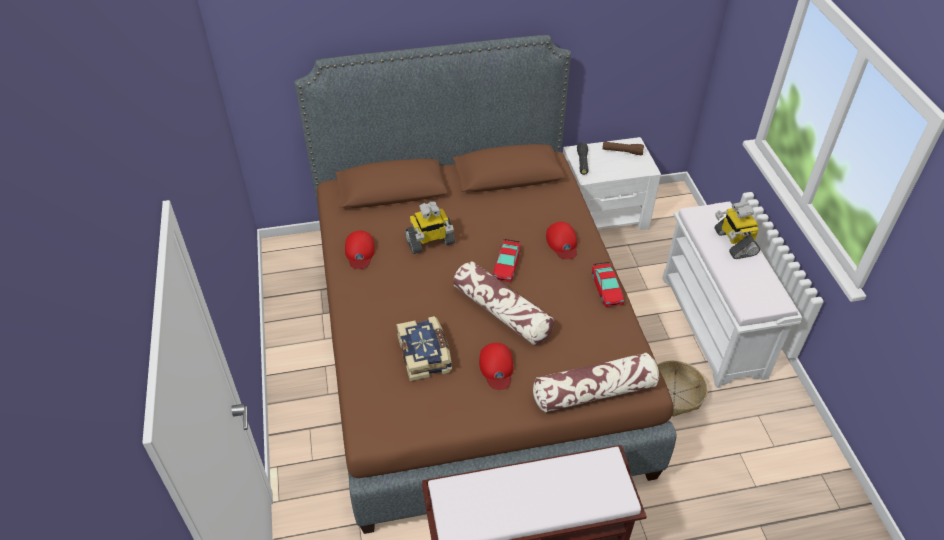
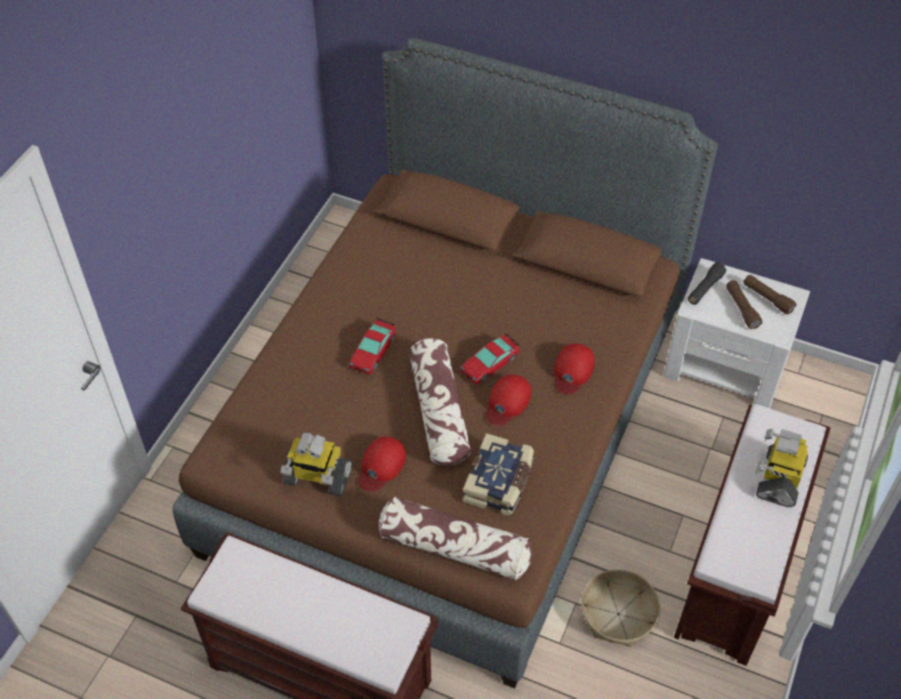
camera: 35 degrees right, 5 degrees up
(360, 252) = (357, 271): red cap -> red cap (507, 402)
(425, 354) = (325, 412): book -> book (499, 482)
(430, 242) = (434, 296): toy robot -> toy robot (317, 477)
(606, 289) = (572, 448): toy car -> toy car (372, 351)
(613, 164) = (741, 309): none -> brown flashlight
(714, 327) = (737, 569): white bench -> brown bench

